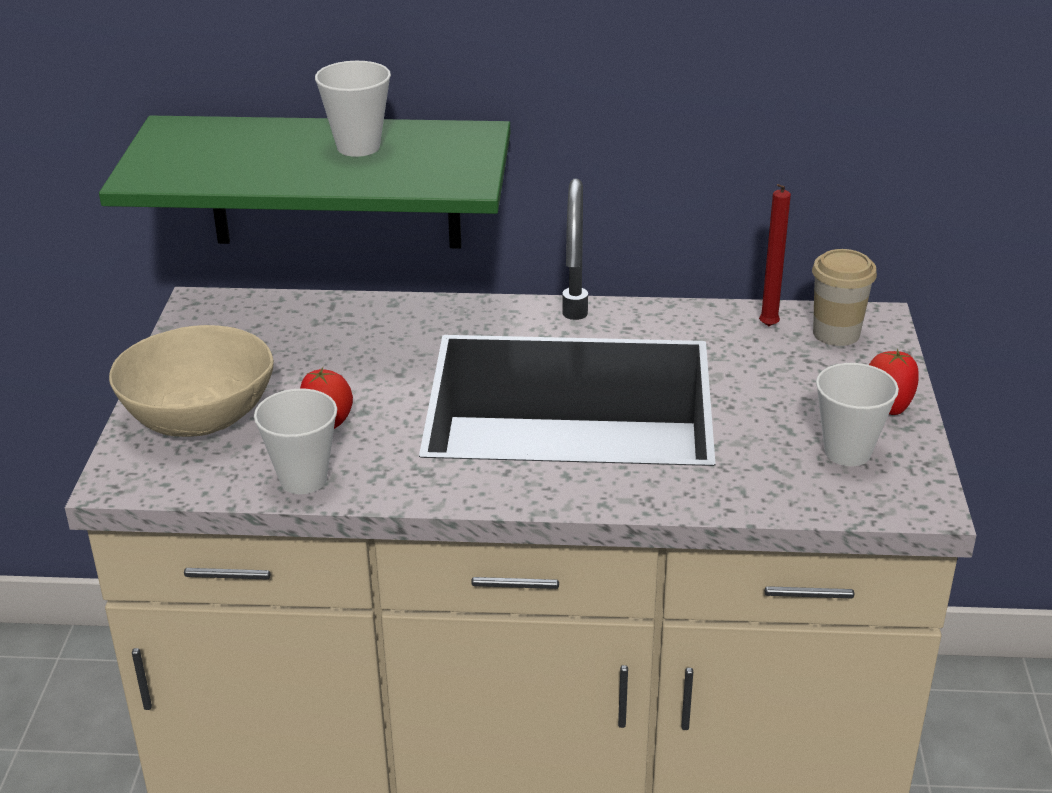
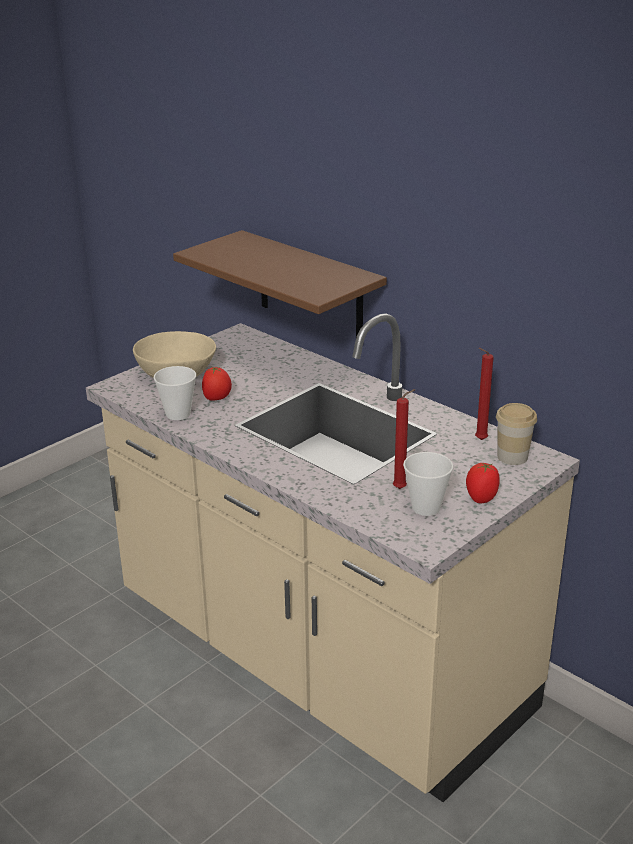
camera: 40 degrees right, 5 degrees down
(334, 182) = (310, 288): green shelf -> brown shelf
(358, 147) = (299, 267): cup -> none
(781, 441) = (402, 488): none -> red candle

